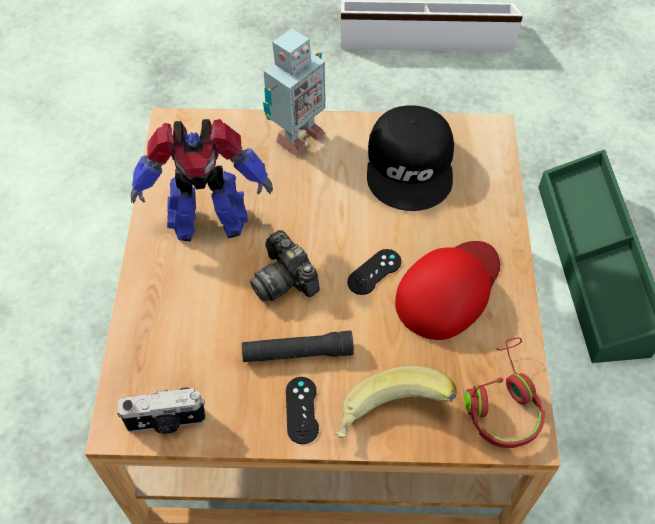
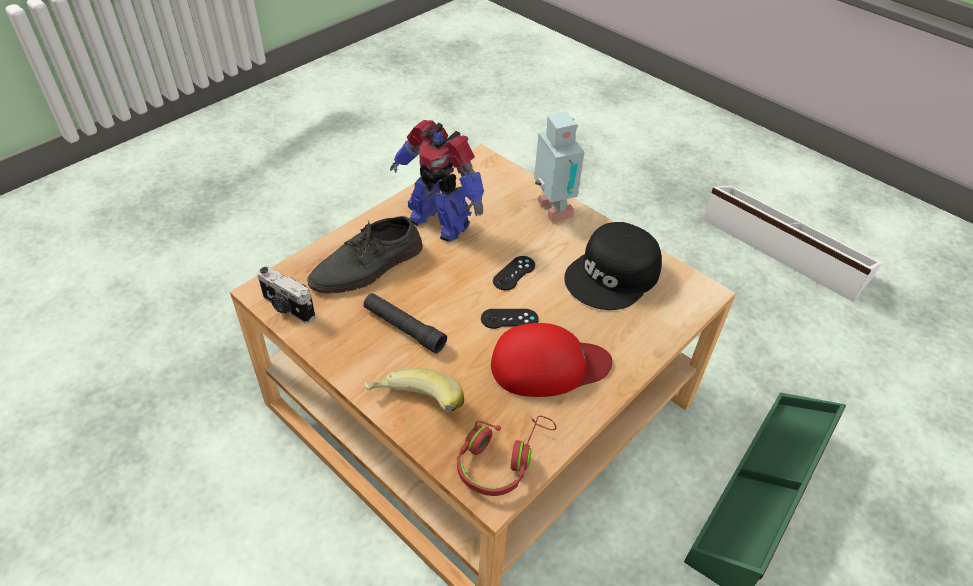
camera: 40 degrees right, 10 degrees down
(194, 319) = (368, 267): none -> grey shoe
(284, 279) = (446, 283): camera -> none
(296, 137) = (552, 211): toy robot -> toy robot turned 105 degrees counterclockwise
(302, 410) = (367, 360): black game controller -> black game controller (514, 273)

